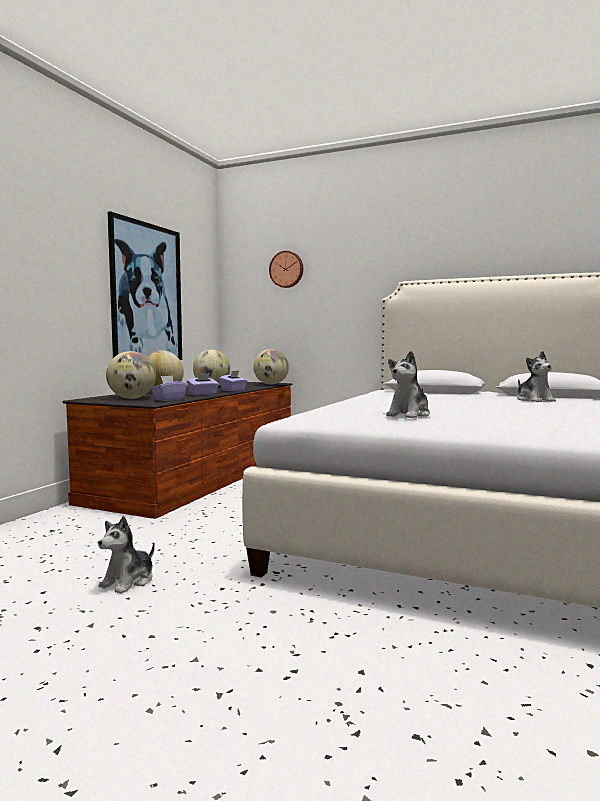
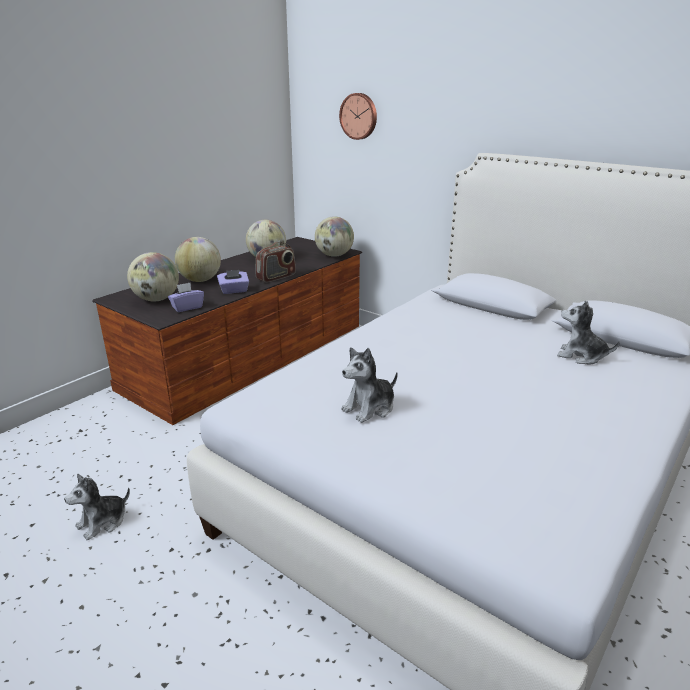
camera: 15 degrees right, 20 degrees up
(147, 293) = (188, 161): picture -> none
(233, 390) = (276, 277): purple tissue box -> radio
(534, 400) = (581, 356): plush toy -> plush toy turned 120 degrees clockwise

